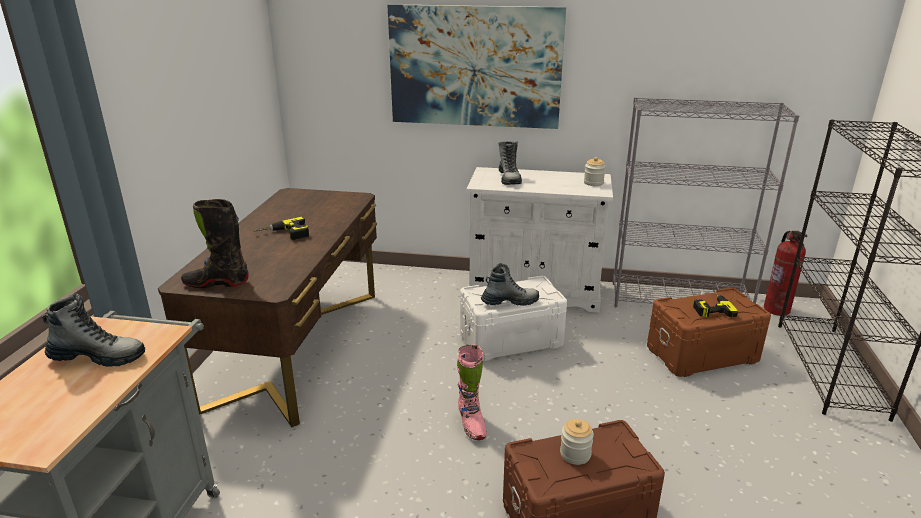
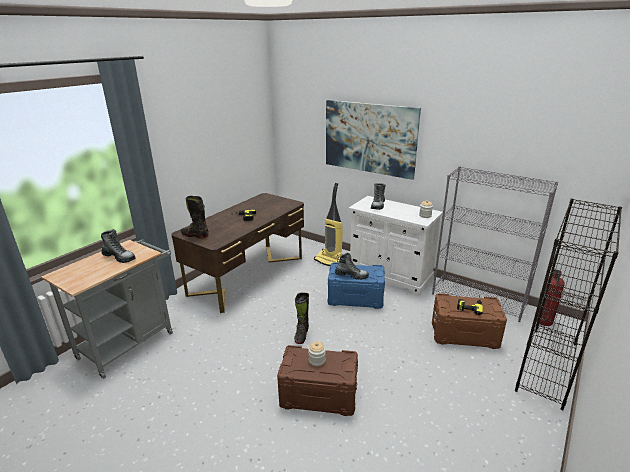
camera: 25 degrees right, 0 degrees up
(426, 290) = (330, 260): none -> vacuum cleaner
(471, 424) = (301, 335): pink boot -> black boot
(510, 339) = (355, 297): white storage box -> blue storage box

